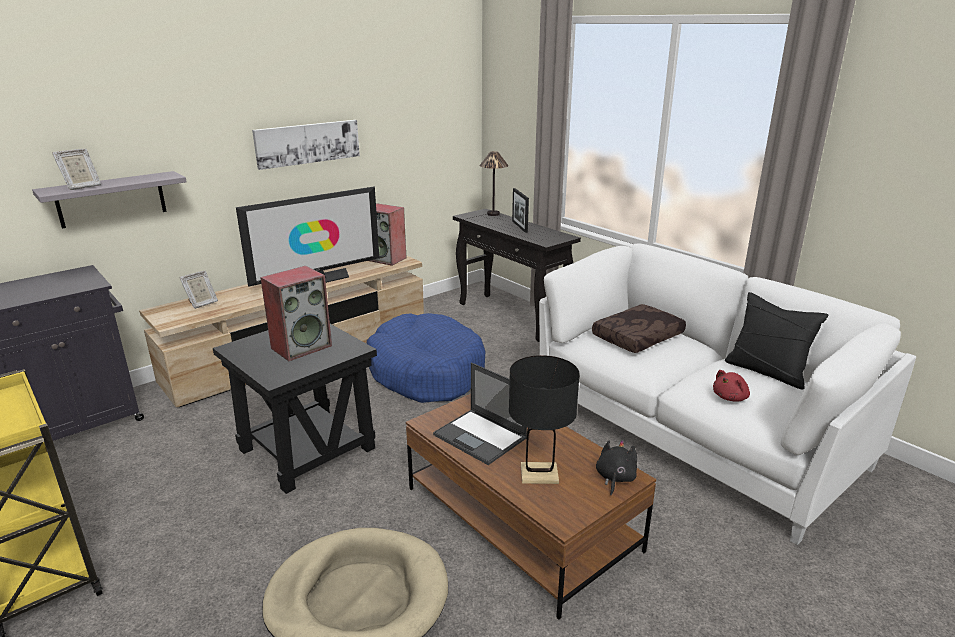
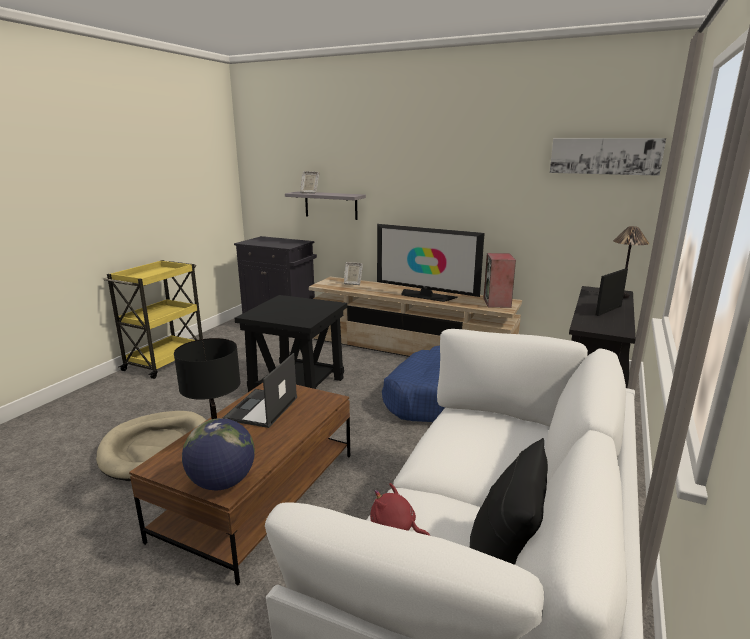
camera: 65 degrees right, 5 degrees down
(302, 346) = (296, 310): speaker -> none
(307, 143) = (461, 190): picture -> picture (605, 156)
(615, 478) = (222, 483): black plush toy -> globe
(638, 338) = (490, 442): brown pillow -> none

